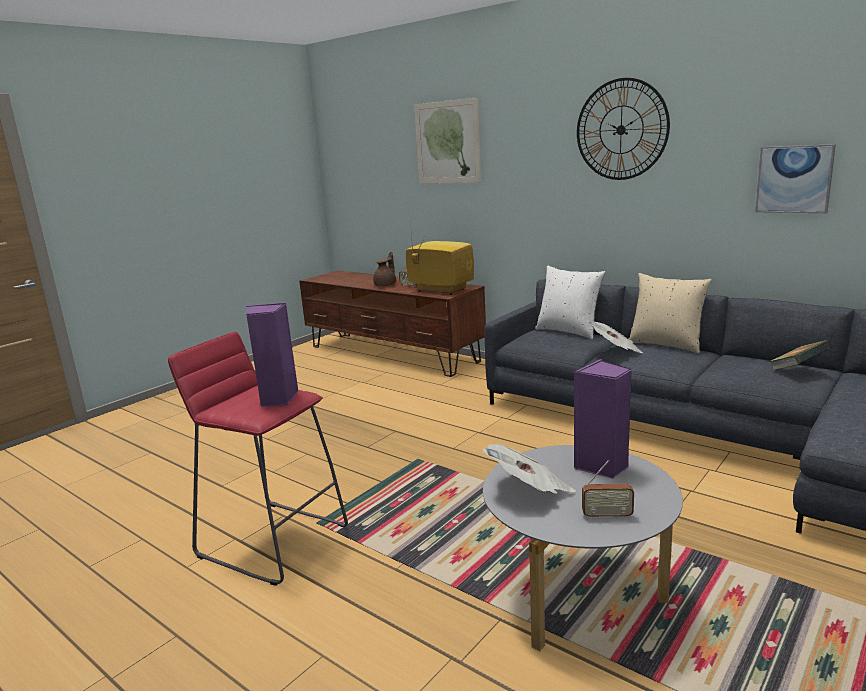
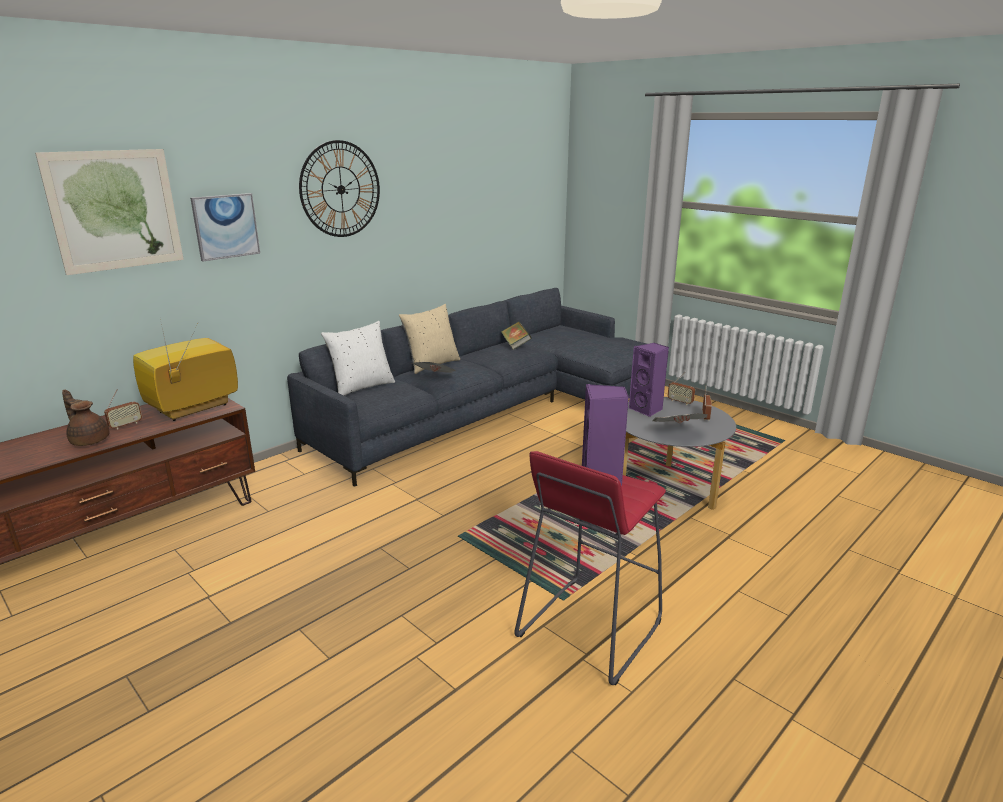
camera: 85 degrees left, 5 degrees up
(659, 494) = (680, 402): none -> radio
(794, 179) = (456, 223): picture -> picture (225, 226)

